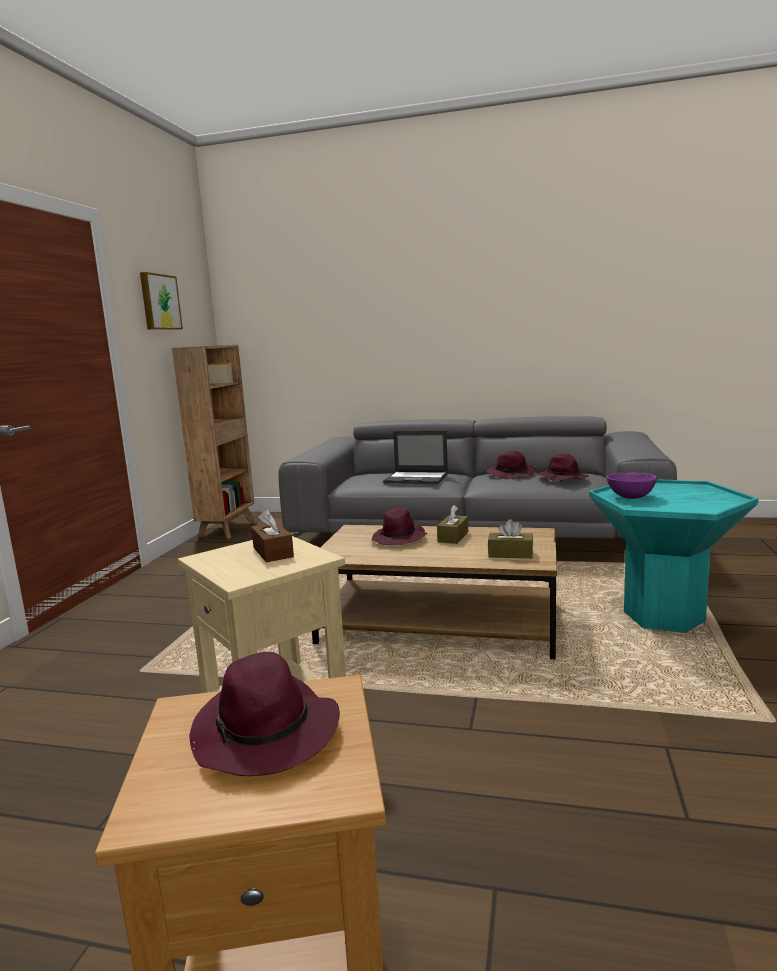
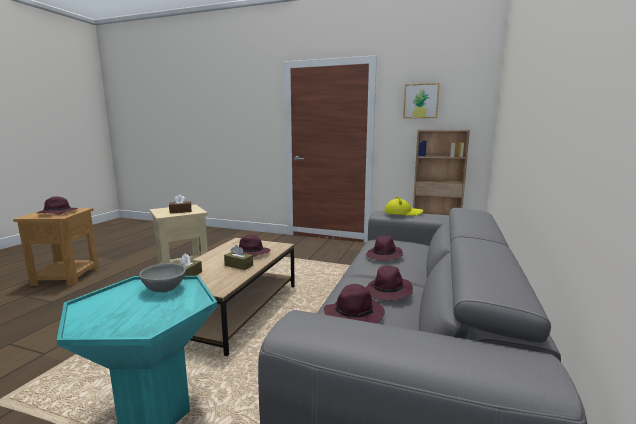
camera: 95 degrees right, 0 degrees up
(316, 451) = (403, 213): none -> yellow hat
(417, 478) = (384, 256): laptop -> purple hat
(630, 497) = (165, 289): purple bowl -> grey bowl

